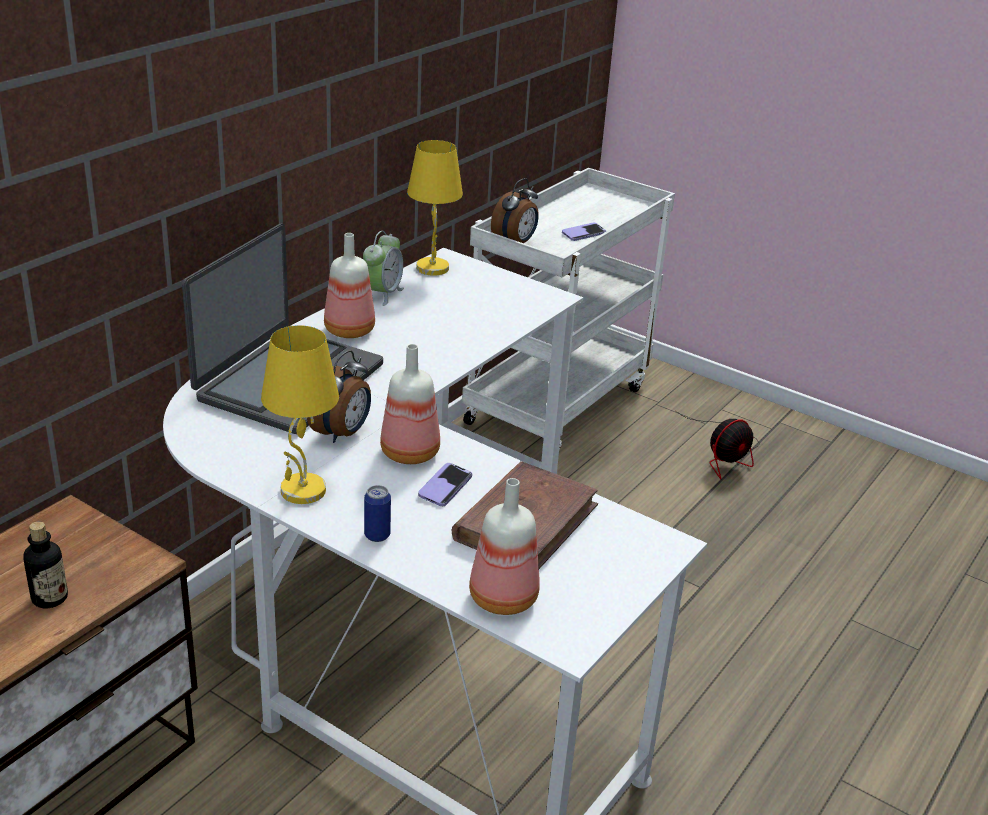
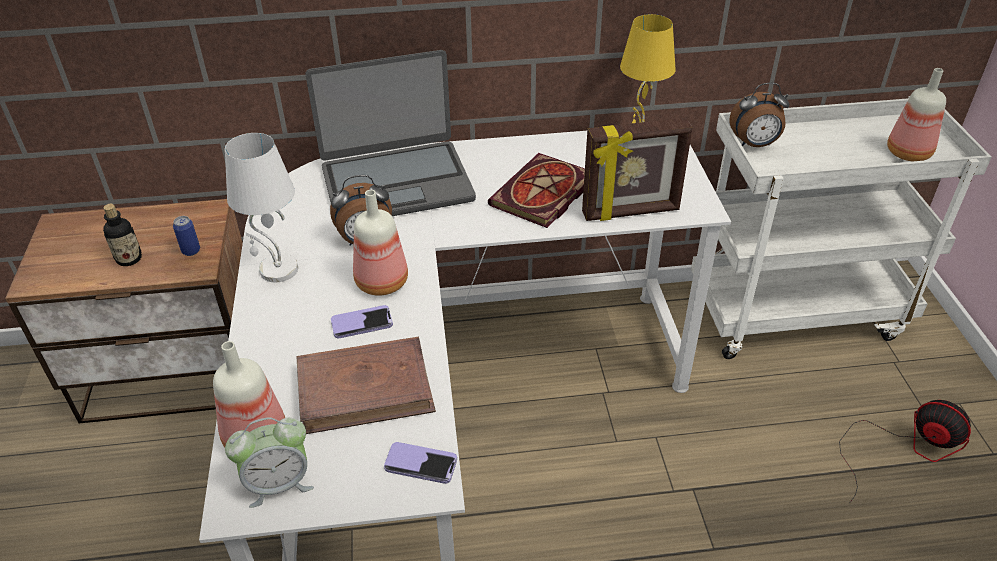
camera: 50 degrees right, 10 degrees up
(303, 491) = (278, 270): yellow table lamp -> white table lamp
(350, 331) = (496, 163): bottle -> bottle (908, 154)
(377, 535) = (265, 331): can -> can (191, 251)
(382, 294) = (566, 143): alarm clock -> alarm clock (279, 484)
(428, 337) = (542, 195): none -> book
(511, 320) = (631, 212): none -> picture frame
(583, 233) = (839, 161): phone -> phone (421, 464)
(726, 454) = (904, 448): fan -> fan turned 150 degrees counterclockwise

